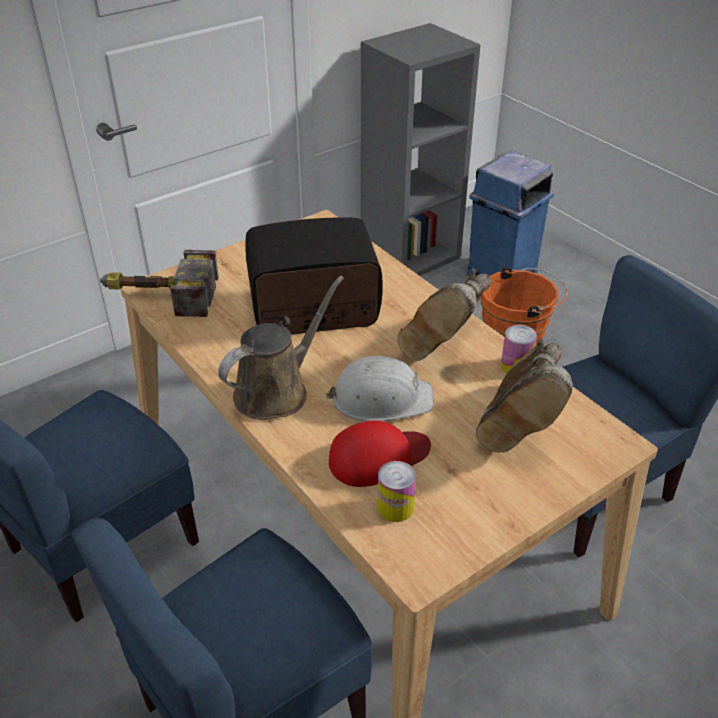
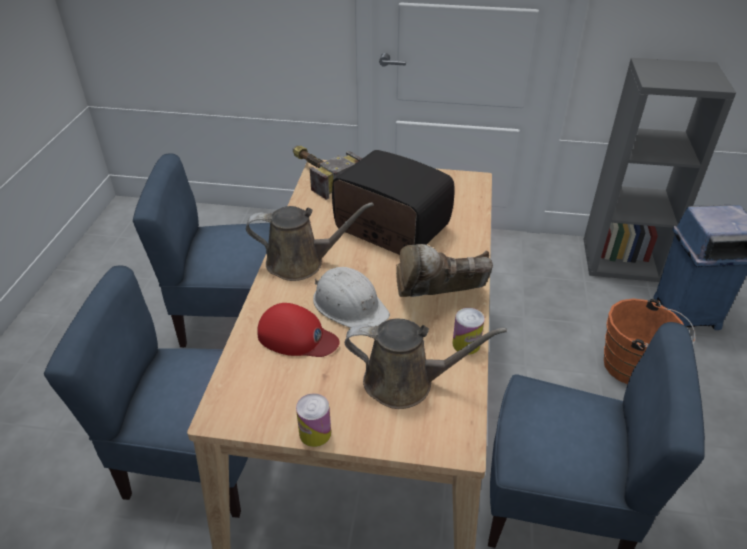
camera: 45 degrees right, 0 degrees up
(395, 507) = (263, 371): can -> can (315, 433)
(518, 427) = (405, 382): brown boot -> brown watering can

